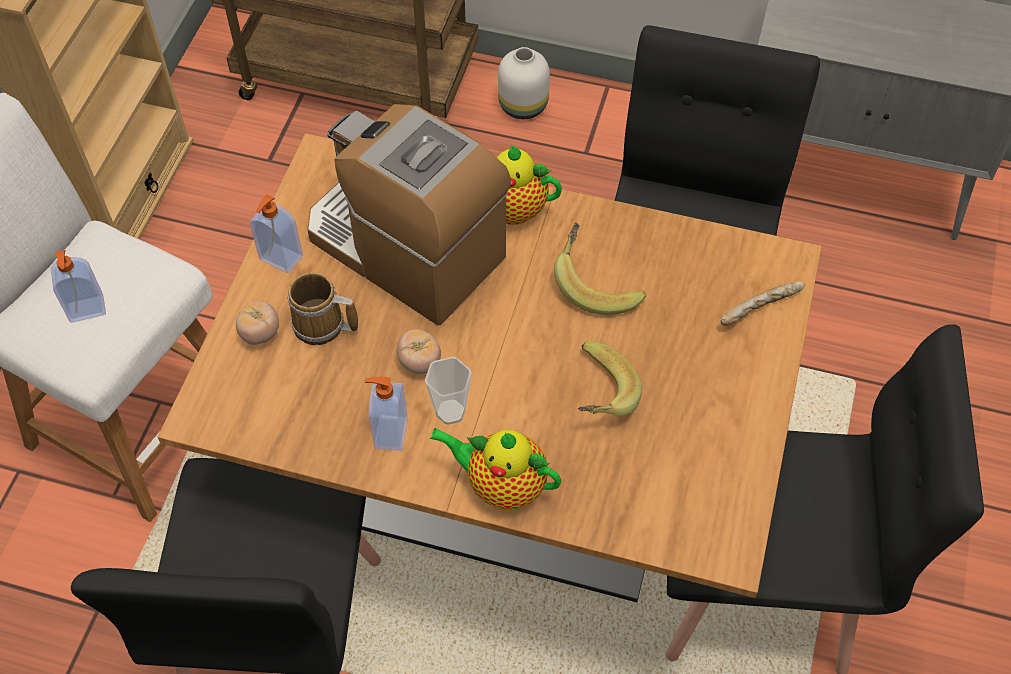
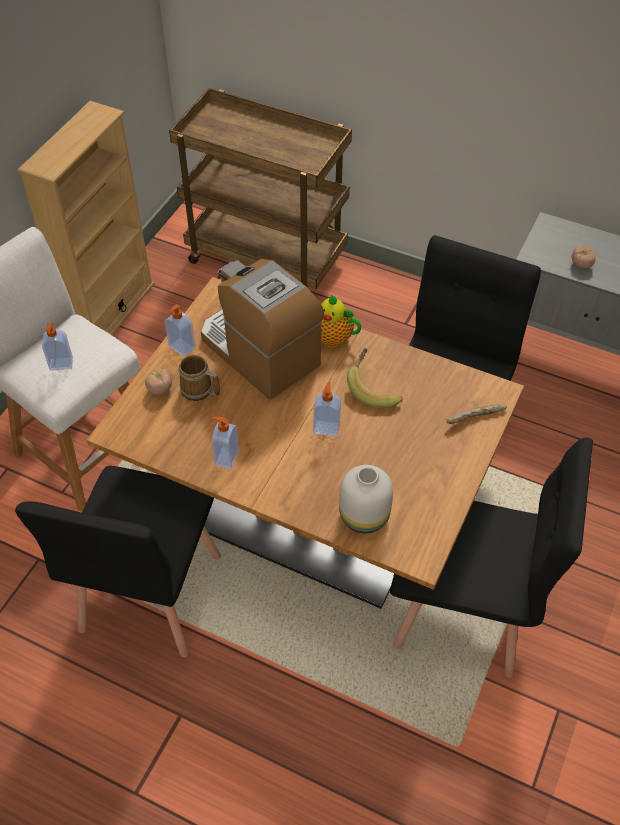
camera: 10 degrees right, 5 degrees down
(420, 362) = (253, 419): tomato -> tomato (581, 265)
(450, 412) = (266, 451): cup -> none
(501, 484) = (288, 497): teapot -> none
(524, 105) = (370, 288): white vase -> white vase (365, 515)
(537, 358) = (326, 427): none -> soap dispenser
(596, 394) = (358, 454): banana -> none

